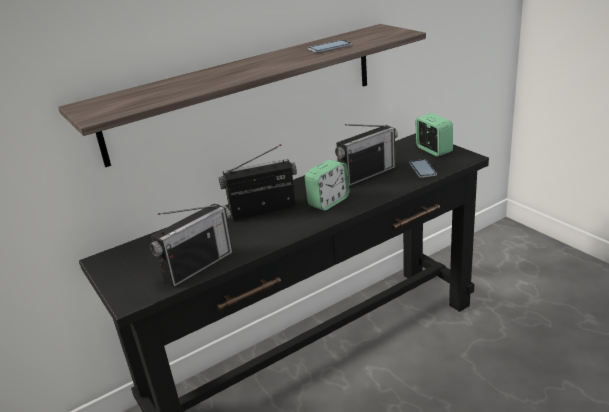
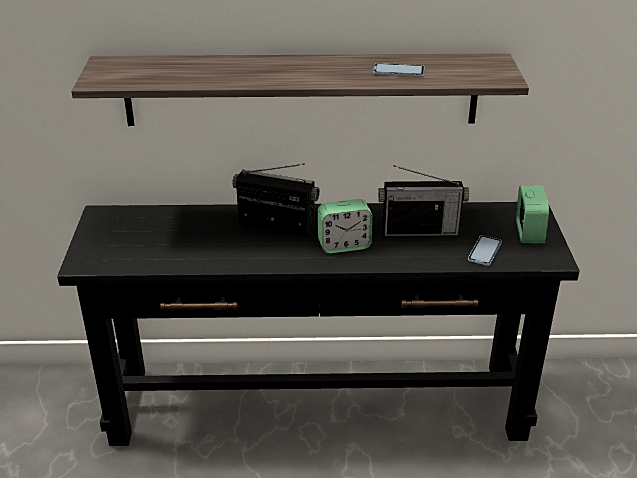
camera: 30 degrees right, 5 degrees up
(198, 266) = (161, 258): radio -> none

